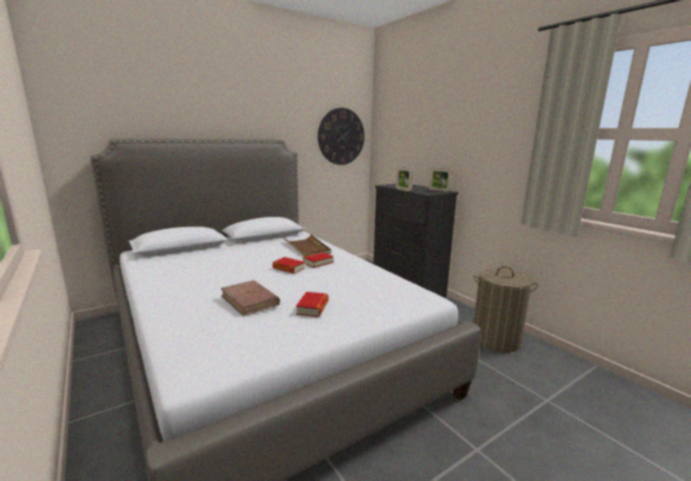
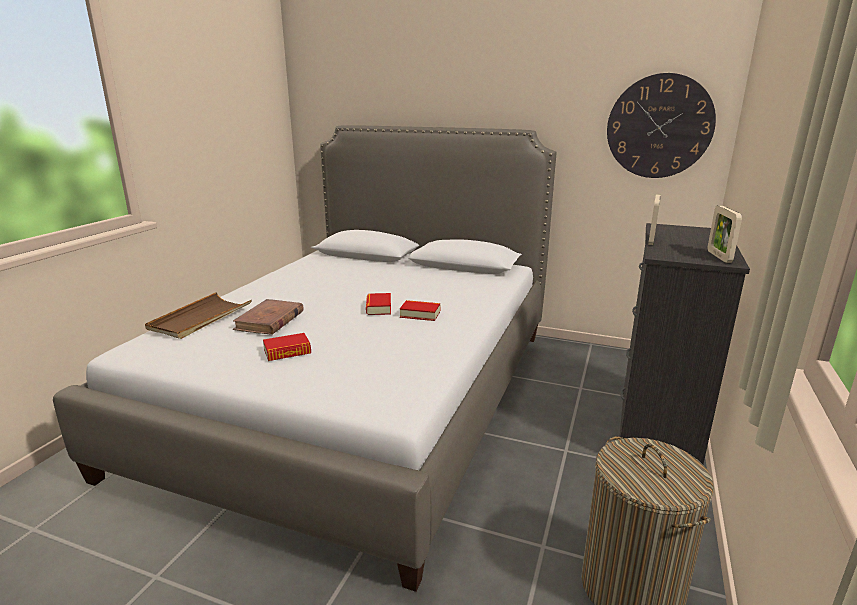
camera: 55 degrees right, 5 degrees up
(307, 248) = (461, 294): brown tray -> brown tray (200, 318)

